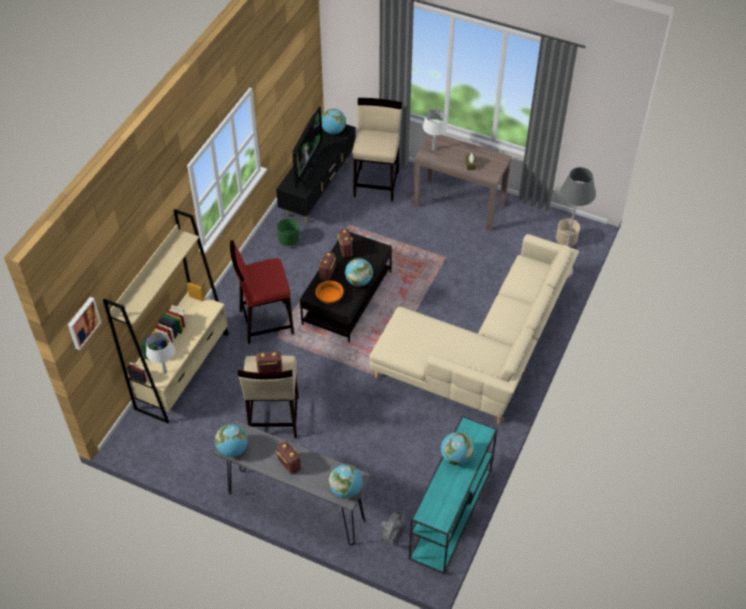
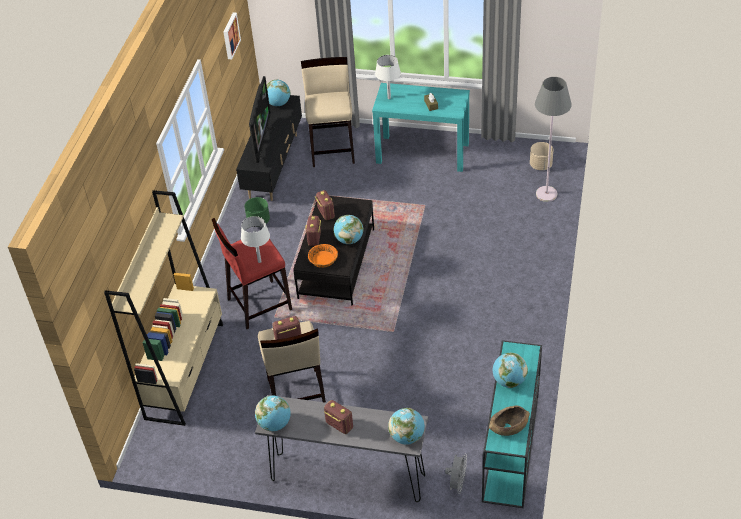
camera: 10 degrees left, 5 degrees down
(82, 322) = (88, 319): picture -> picture (230, 35)
(165, 372) = (174, 367): white table lamp -> white table lamp (259, 261)
(441, 502) = (508, 427): none -> brown bowl
(459, 204) = (423, 153): brown console table -> turquoise console table
(482, 356) = (493, 290): beige sofa -> none

